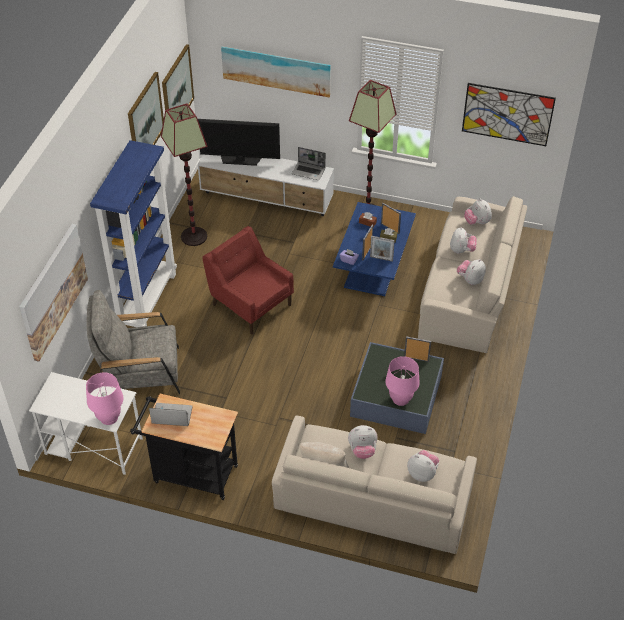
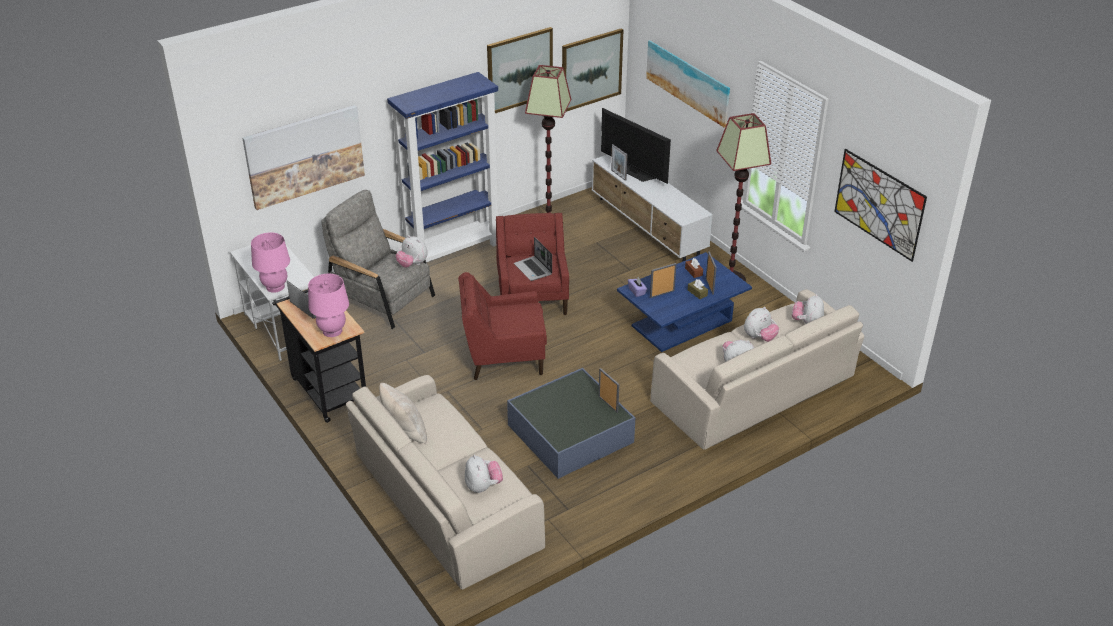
camera: 40 degrees right, 10 degrees down
(286, 365) = (503, 356): none -> red armchair
(309, 171) = (685, 206): laptop -> laptop (533, 269)
(362, 450) = (455, 437): plush toy -> plush toy (412, 264)
(381, 258) = (669, 305): picture frame -> picture frame (618, 175)
(400, 399) = (552, 426): pink table lamp -> pink table lamp (332, 331)

